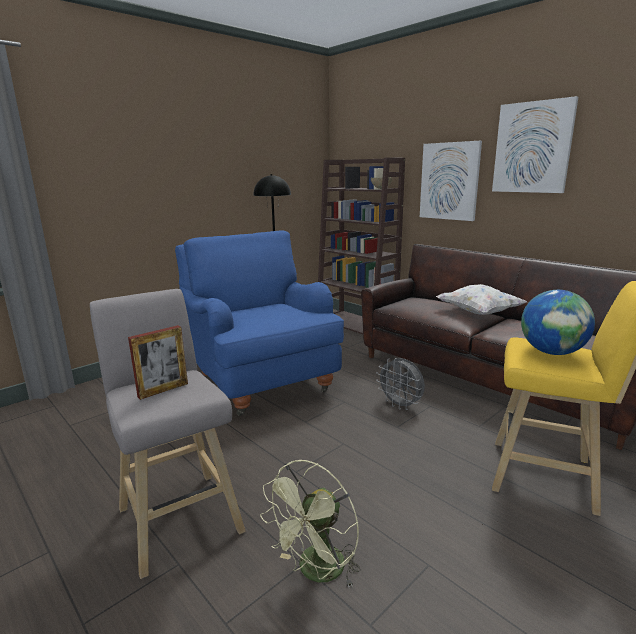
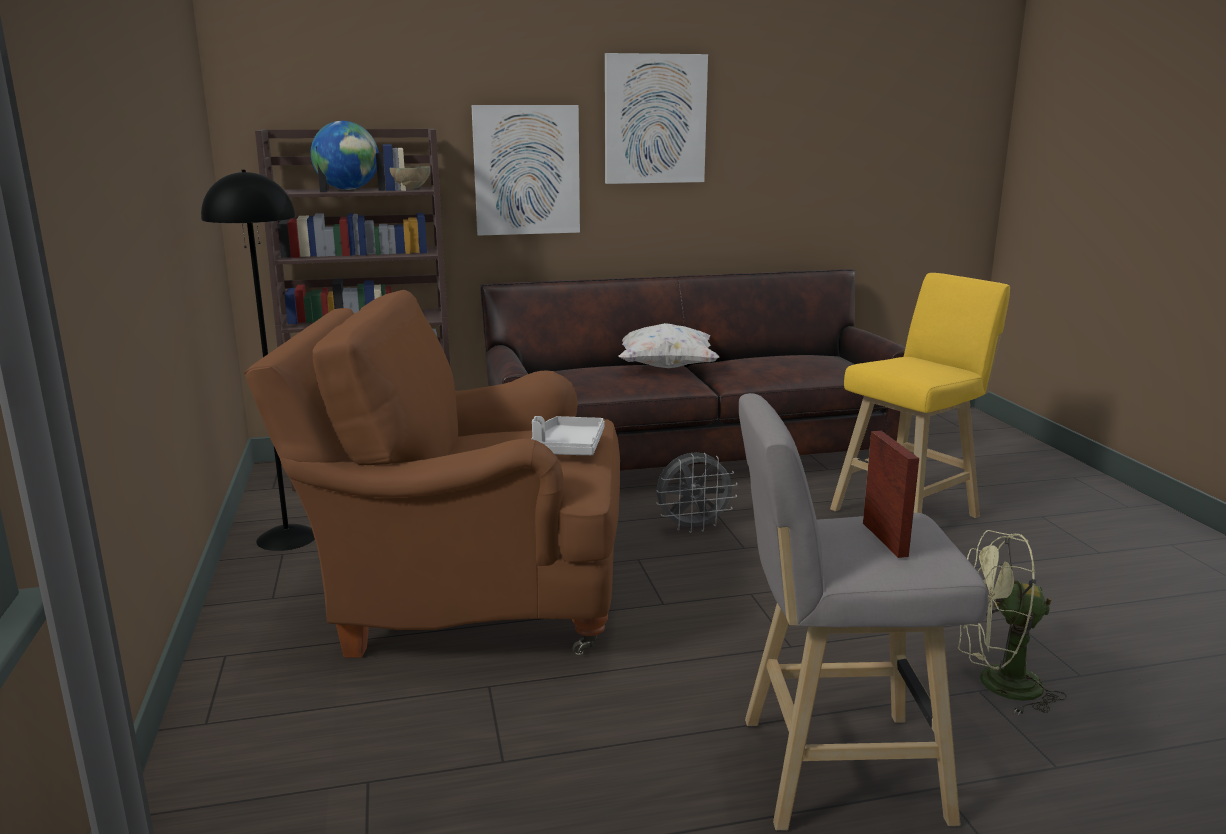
camera: 60 degrees left, 0 degrees up
(260, 380) = (469, 604): blue armchair -> brown armchair
(277, 318) = (567, 448): none -> grey tray
(316, 572) = (996, 684): green fan -> green fan turned 120 degrees clockwise
(552, 352) = (917, 365): globe -> globe (348, 189)

